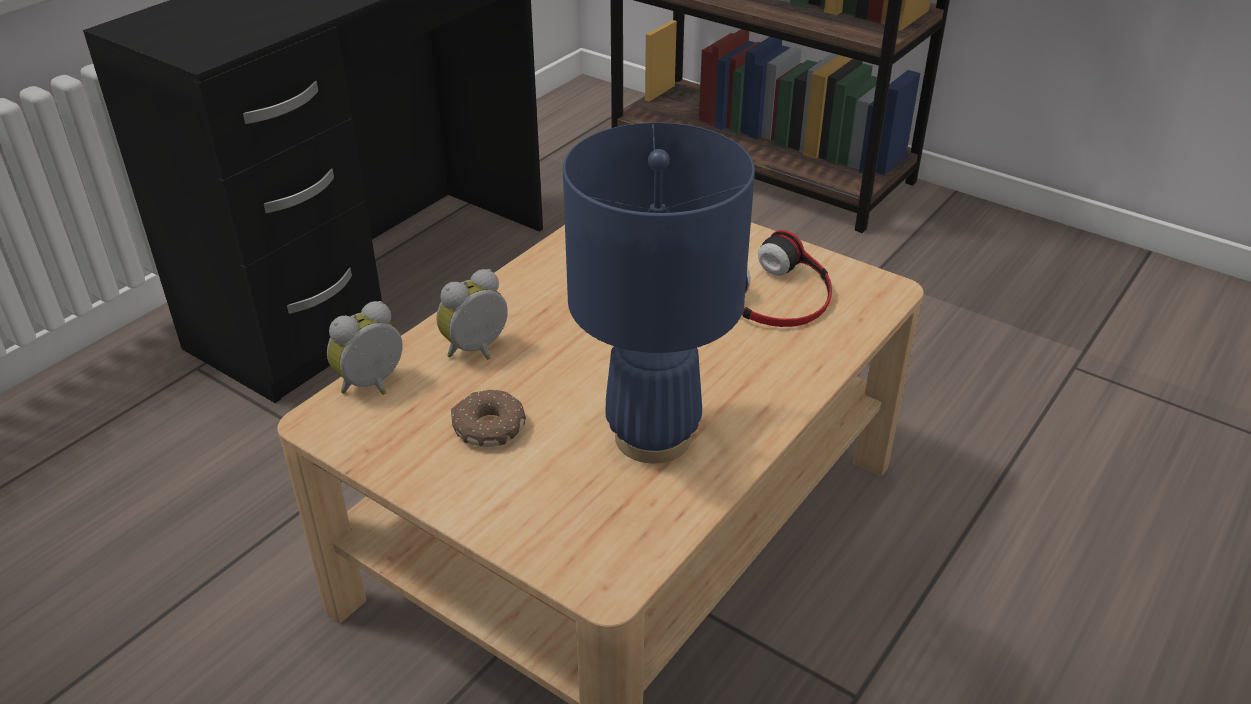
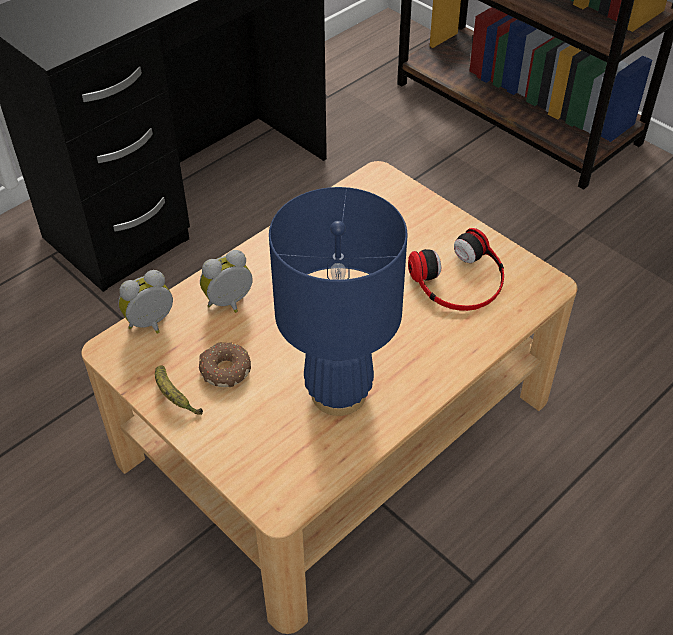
camera: 10 degrees right, 10 degrees up
(424, 467) = (175, 397): none -> banana

